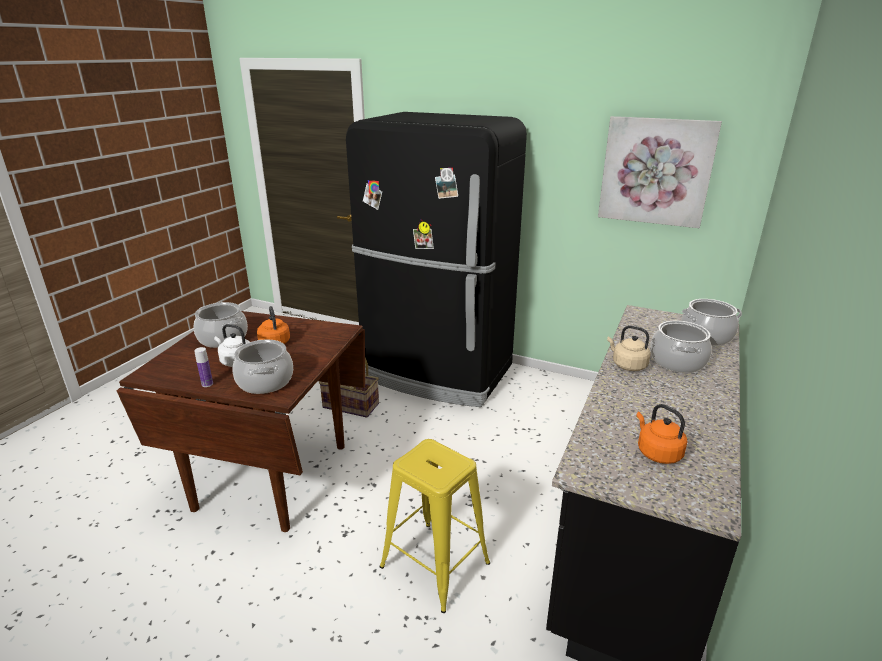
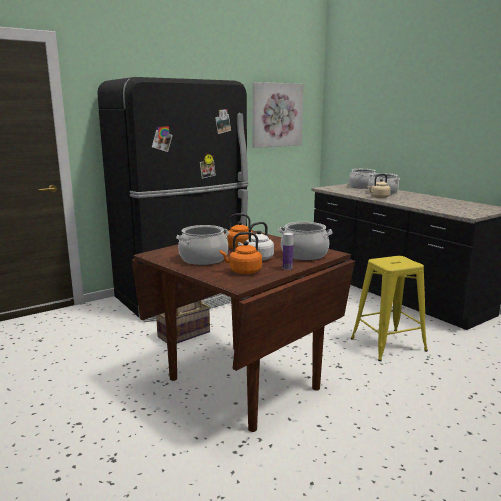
camera: 60 degrees left, 10 degrees down
(657, 452) = (459, 206): orange kettle -> orange kettle (243, 271)

